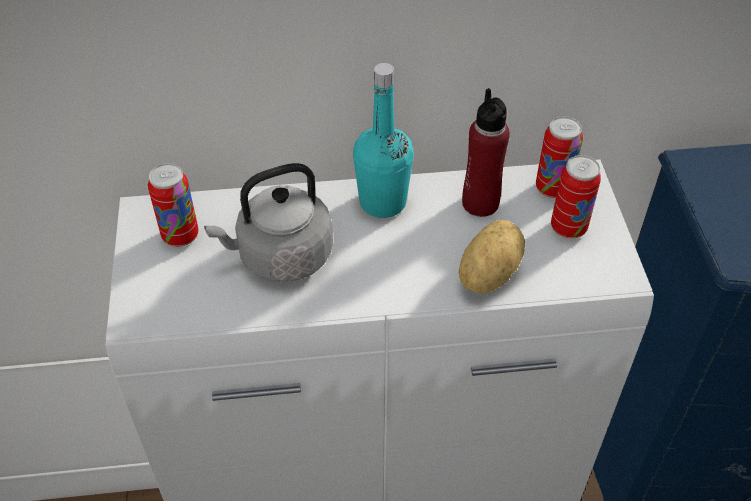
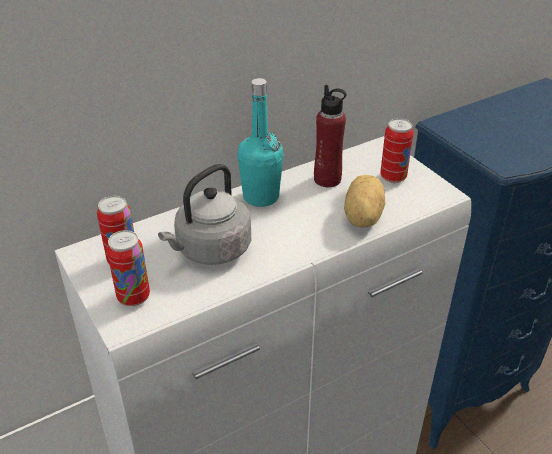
camera: 25 degrees left, 10 degrees down
(552, 188) = (367, 159): can -> can (133, 297)

